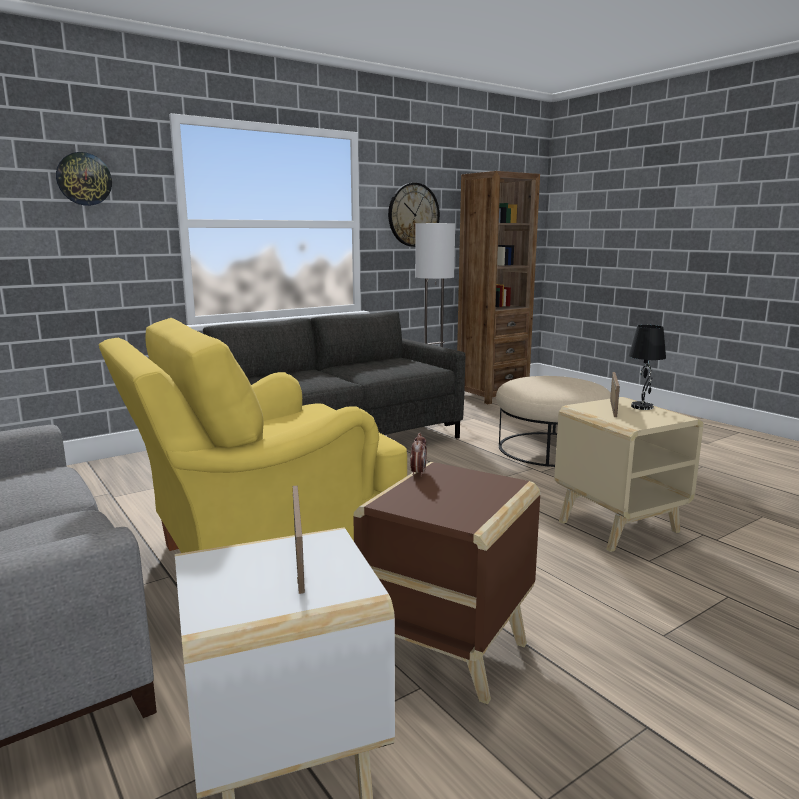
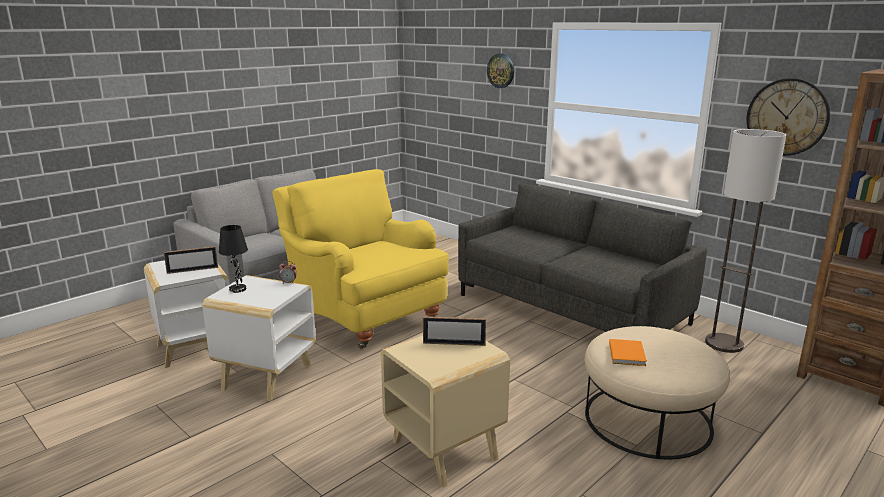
camera: 80 degrees right, 5 degrees up
(444, 649) = (267, 376): brown side table -> white side table
(565, 389) = (627, 353): none -> orange book
(642, 406) = (465, 358): black table lamp -> black table lamp (238, 289)

